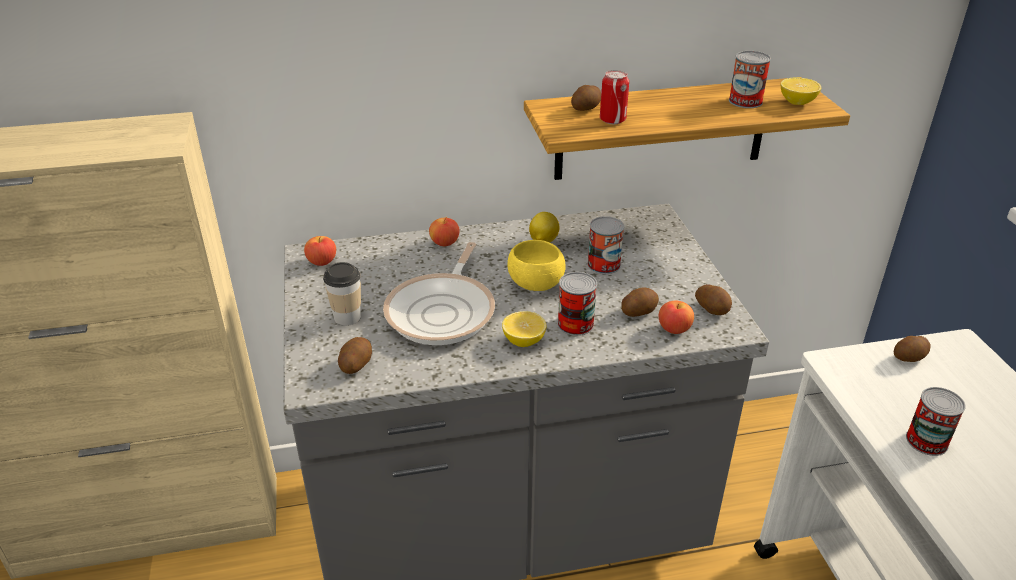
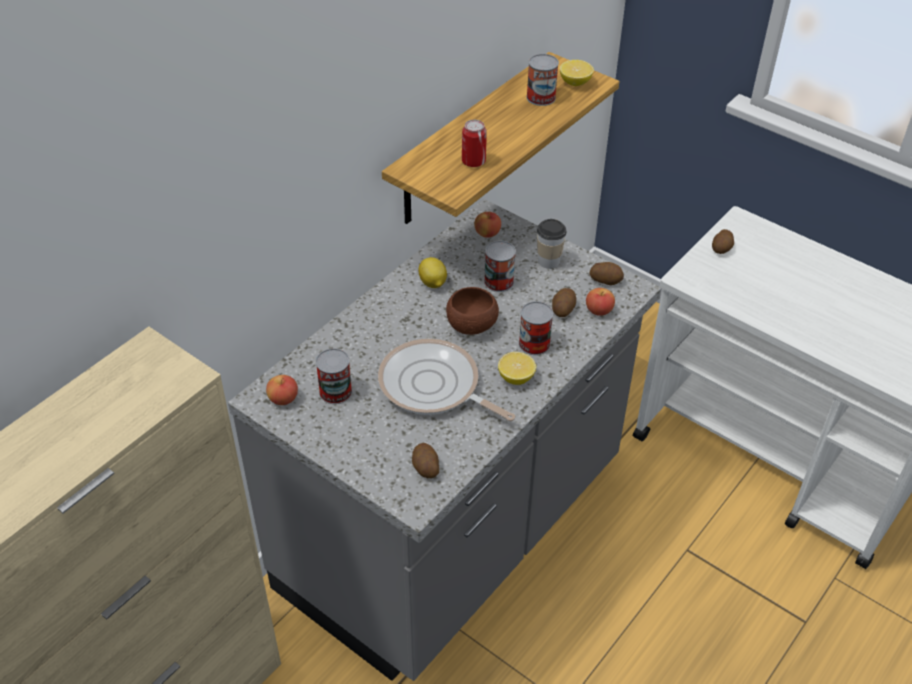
camera: 40 degrees left, 10 degrees up
(347, 317) = (369, 434): cup -> cup (548, 261)
(443, 311) = (433, 387): frying pan -> frying pan turned 150 degrees clockwise
(444, 243) = (360, 326): apple -> apple (487, 233)
(536, 284) = (471, 326): yellow bowl -> brown bowl
(586, 108) = (440, 158): potato -> none
(926, 441) = (778, 306): can -> can (335, 391)

